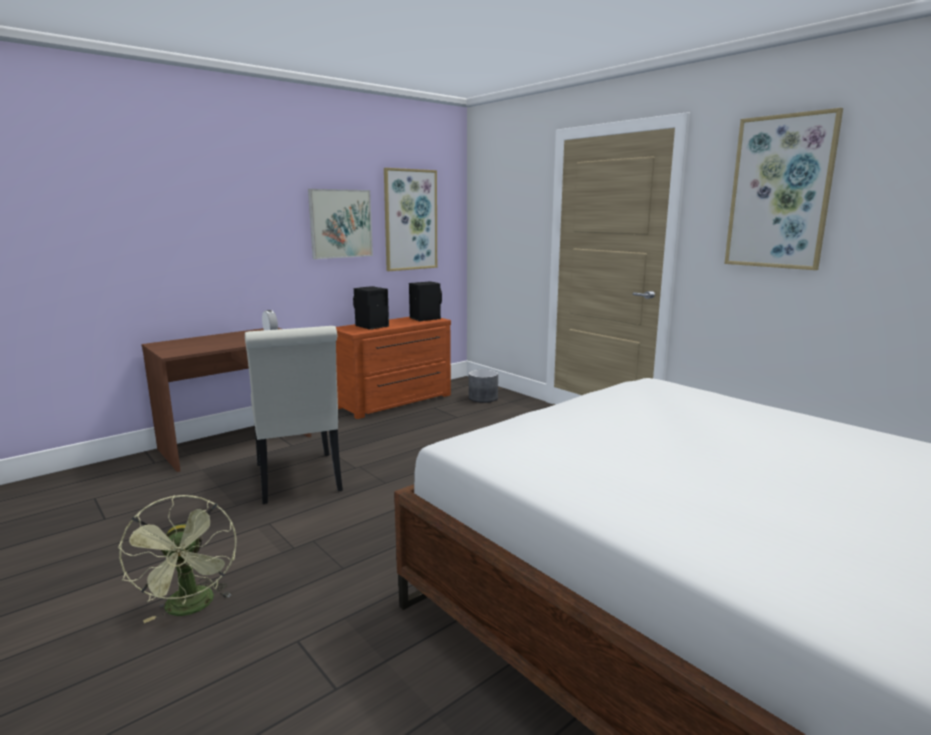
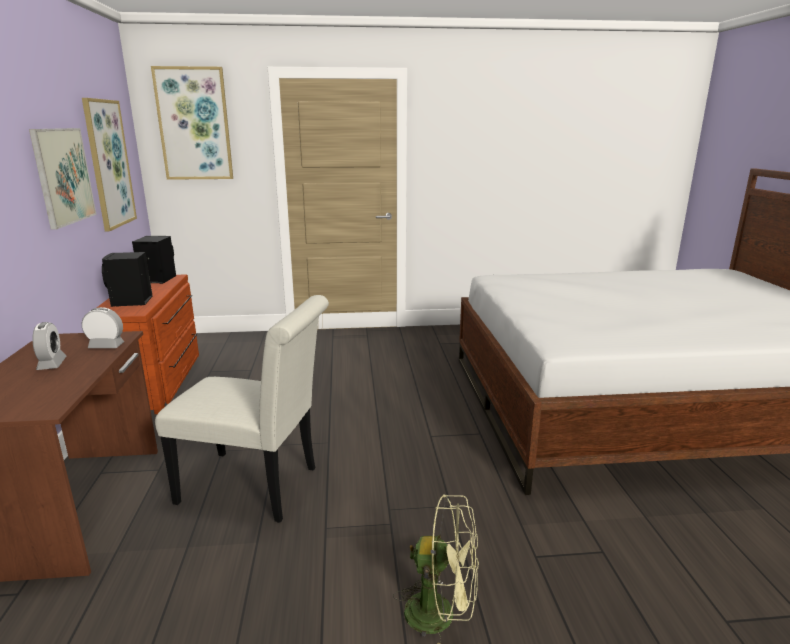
camera: 55 degrees left, 5 degrees up
(233, 339) = (52, 364): none -> alarm clock
(483, 398) = (233, 346): grey planter -> none
(780, 192) = (480, 134): picture -> picture (194, 124)

